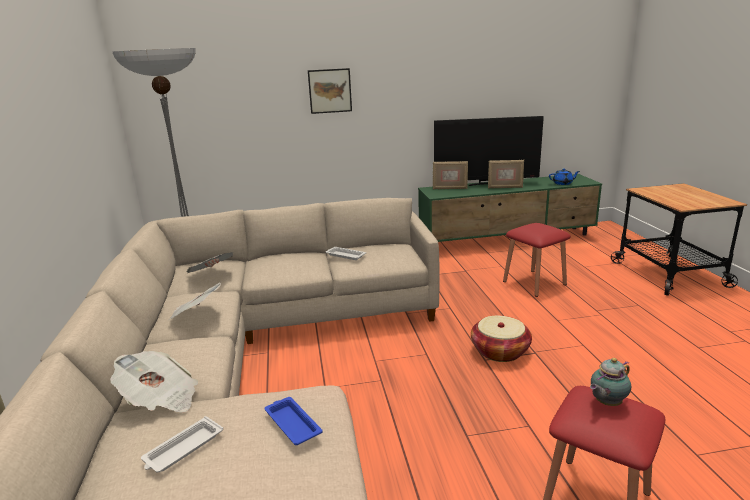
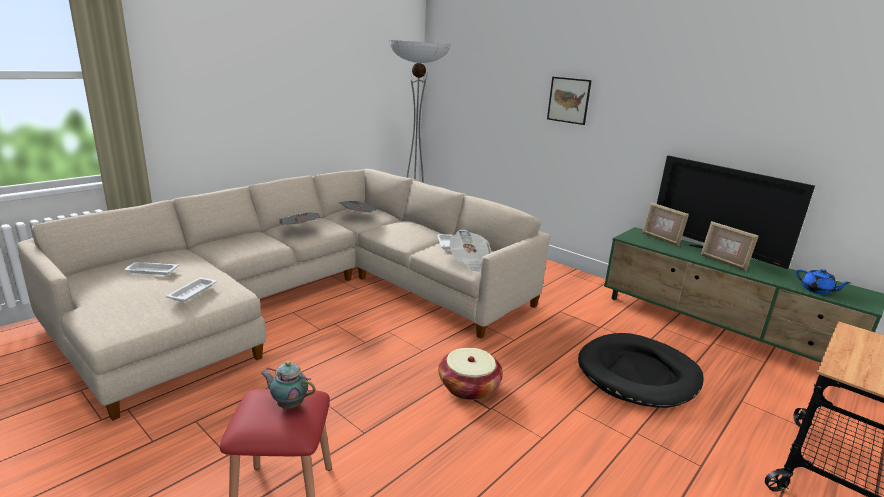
camera: 50 degrees right, 0 degrees up
(160, 399) = (199, 252): newspaper -> newspaper (470, 263)
(292, 423) = (193, 292): blue tray -> white tray
(534, 283) = (638, 374): red stool -> black dog bed

